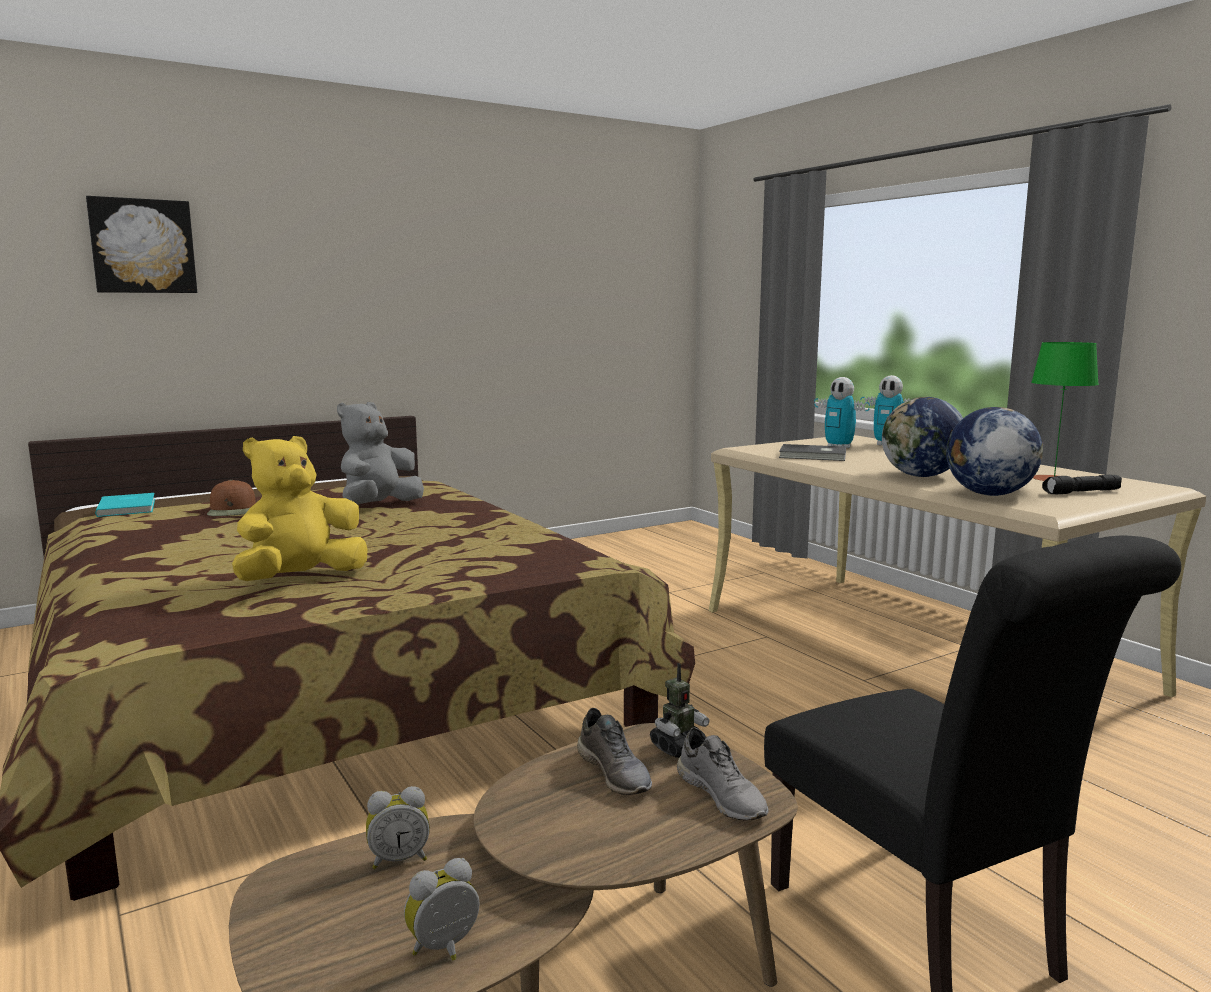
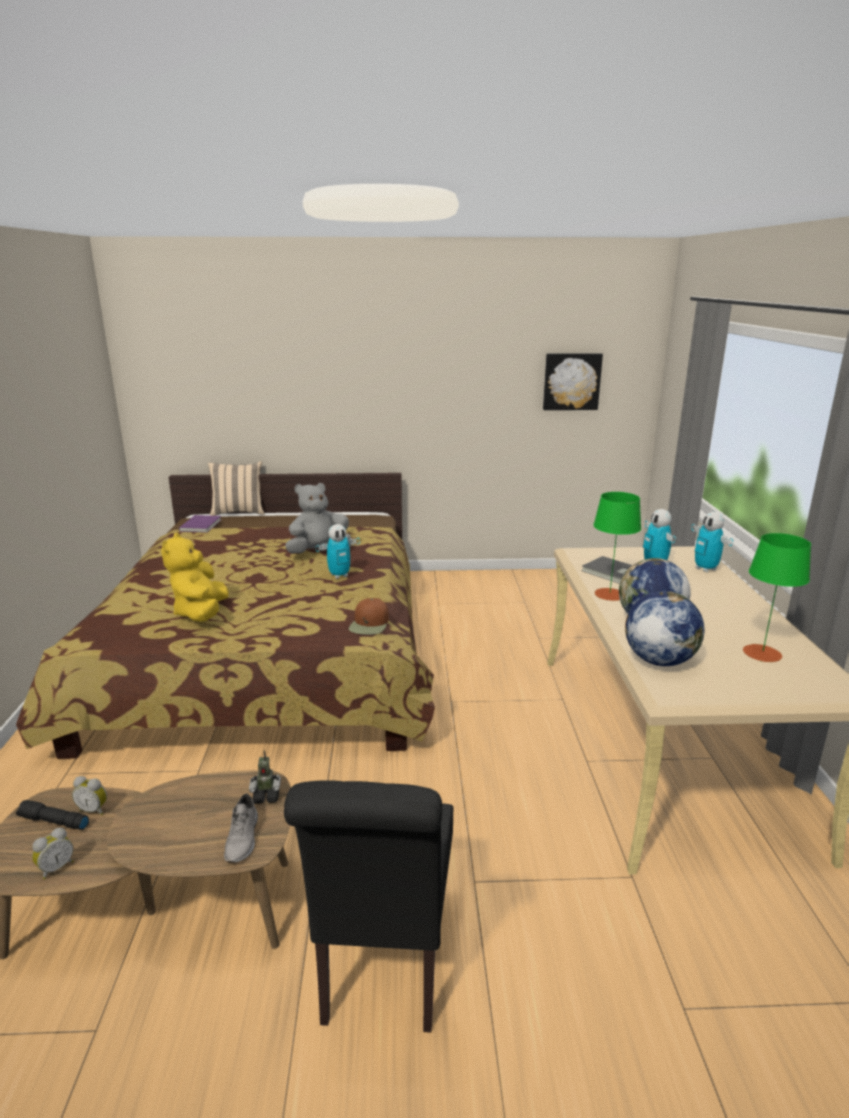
camera: 30 degrees right, 10 degrees up
(129, 507) = (202, 525): turquoise book -> purple book
(142, 246) = (231, 359): picture -> picture (571, 381)
(163, 495) = (238, 512): none -> beige pillow
(233, 510) = (243, 539): brown cap -> brown cap (369, 624)
(300, 579) = (201, 613): yellow plush toy -> yellow plush toy turned 75 degrees counterclockwise
(445, 949) = (56, 867): alarm clock -> alarm clock turned 135 degrees clockwise
(451, 520) = (339, 575): none -> toy robot
(615, 772) = (217, 800): grey shoe -> none
(843, 467) = (609, 594): none -> green table lamp
(1081, 492) = (748, 679): black flashlight -> black flashlight (53, 822)

